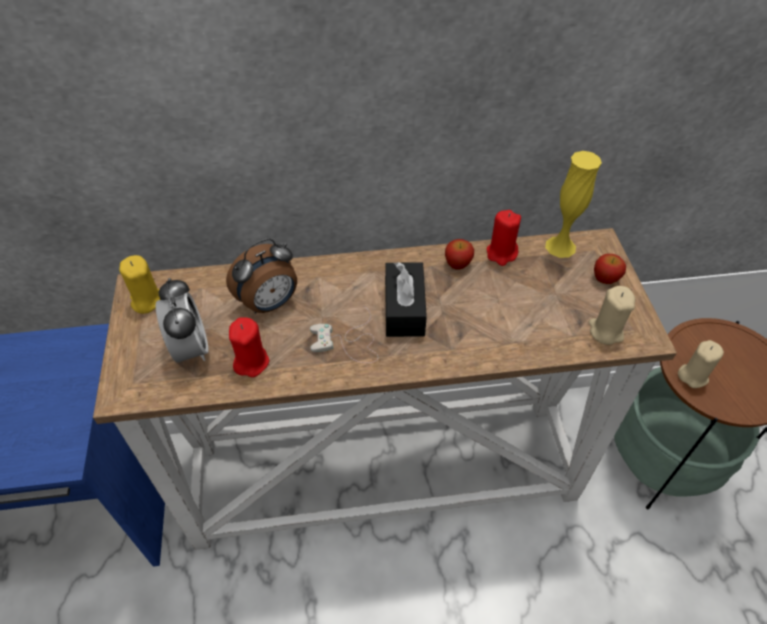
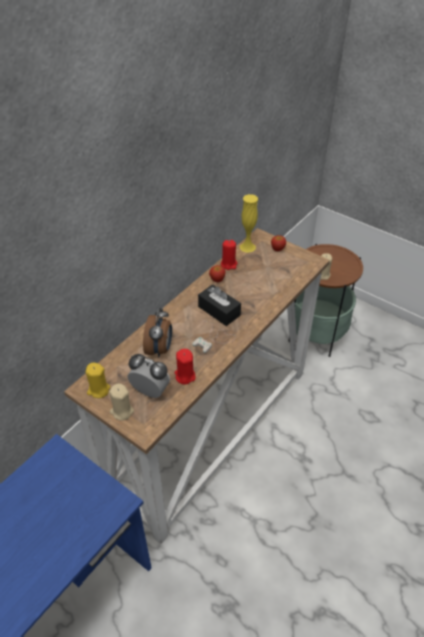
camera: 45 degrees left, 5 degrees down
(605, 331) = (300, 268): beige candle -> beige candle (122, 411)

